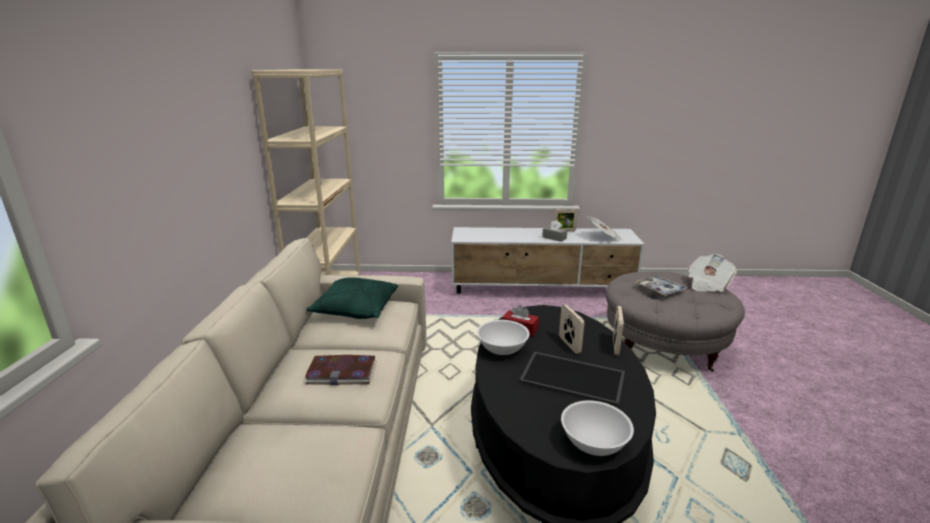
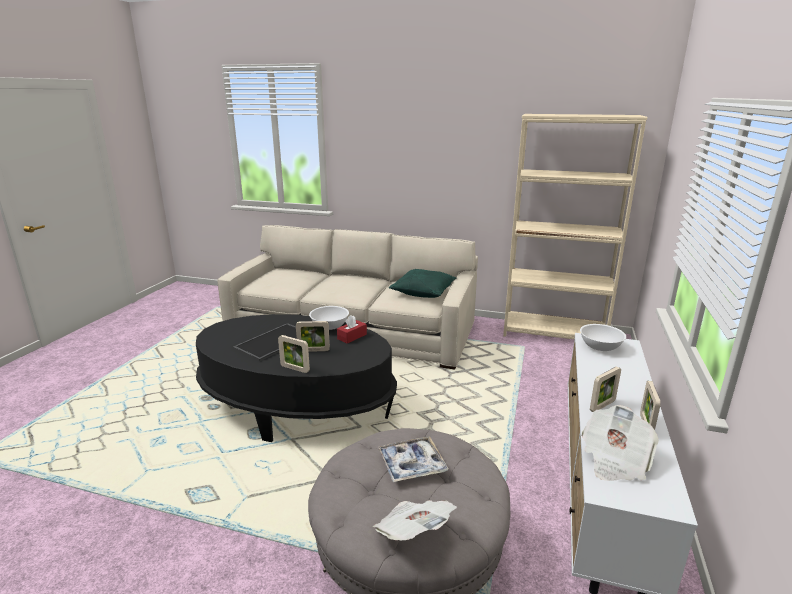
camera: 105 degrees right, 0 degrees up
(342, 372) = (345, 287): book -> none
(554, 238) = (602, 406): grey tissue box -> picture frame
(593, 442) = (217, 334): white bowl -> white bowl (600, 347)

